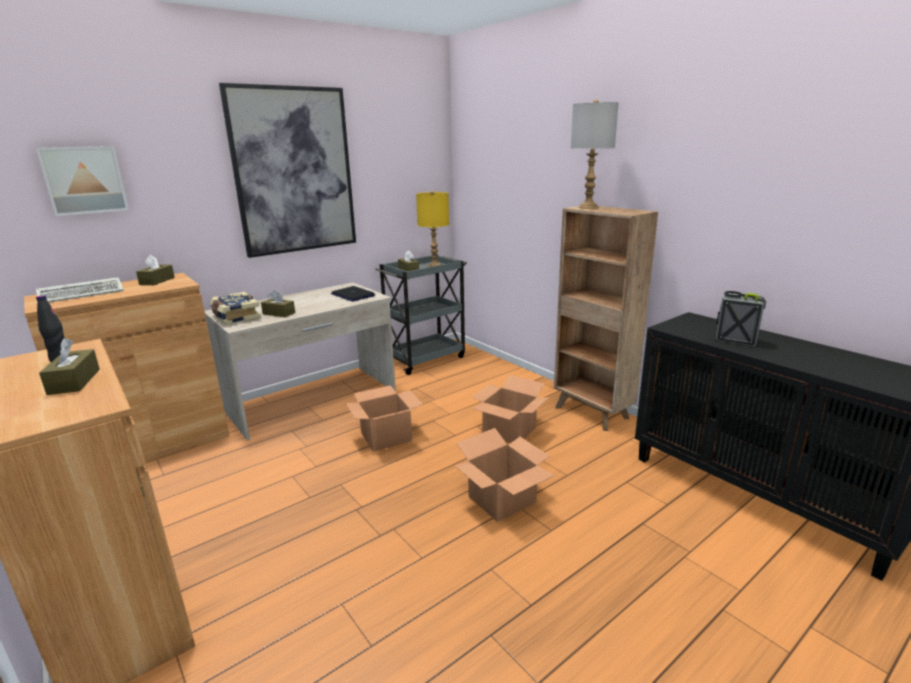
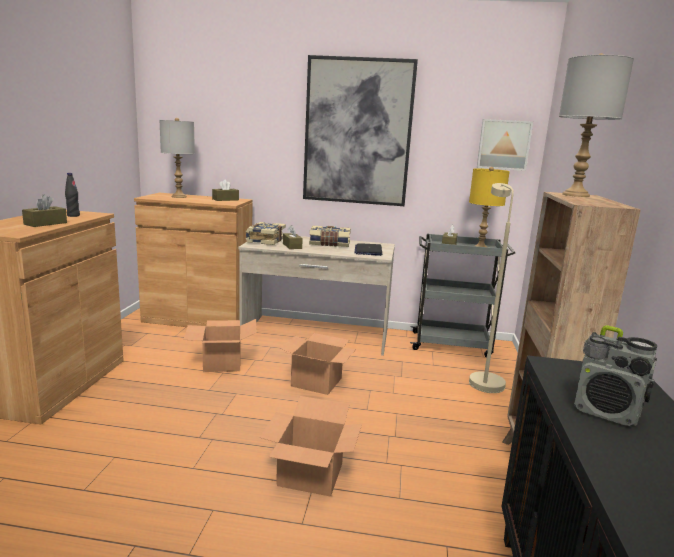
camera: 45 degrees right, 5 degrees down
(84, 180) = (207, 122): picture -> picture (503, 145)
(84, 293) = (179, 197): keyboard -> grey table lamp
(305, 300) = (329, 244): none -> book
(484, 374) = (483, 380): none -> beige floor lamp
(510, 430) = (418, 433): cardboard box -> cardboard box (222, 363)
(735, 340) = (607, 412): radio -> radio turned 135 degrees clockwise

